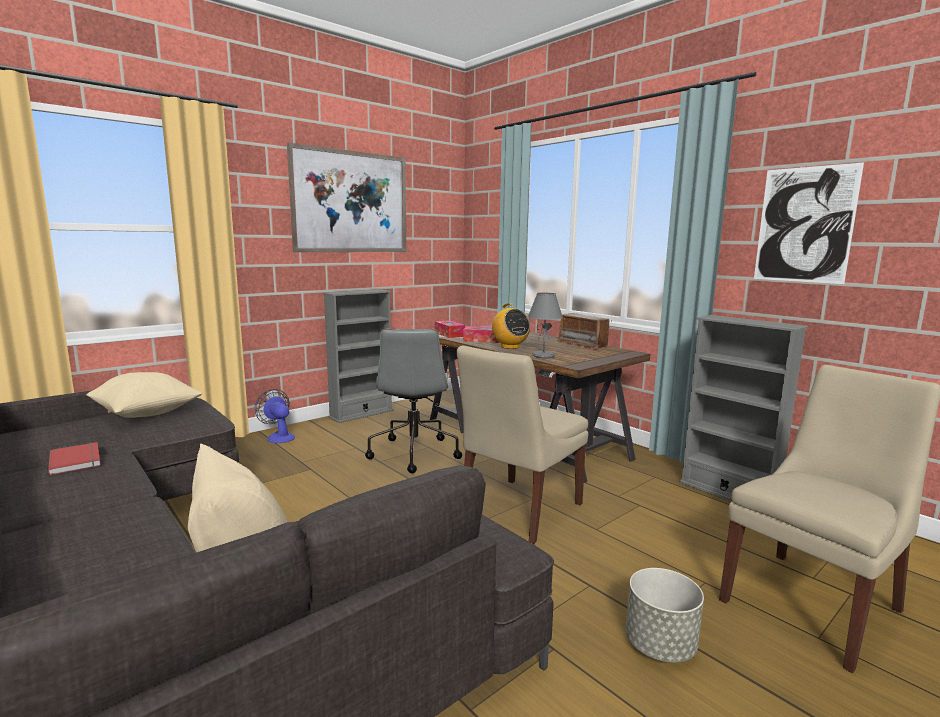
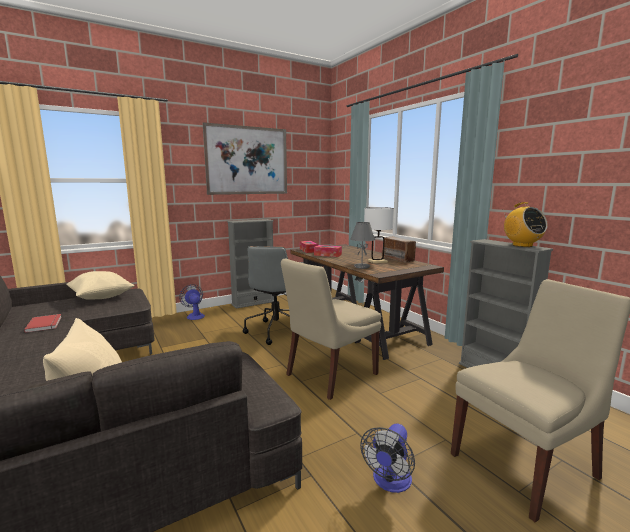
camera: 10 degrees right, 0 degrees up
(510, 347) = (343, 260): radio -> radio (522, 245)
(558, 348) = (377, 261): none -> white table lamp
(660, 645) = (390, 482): grey planter -> fan
(804, 225) = (556, 170): picture -> none

